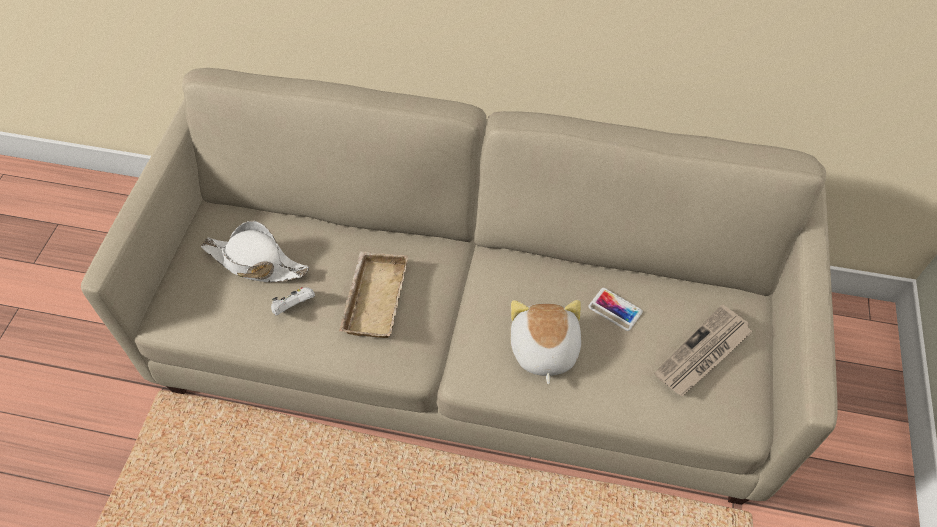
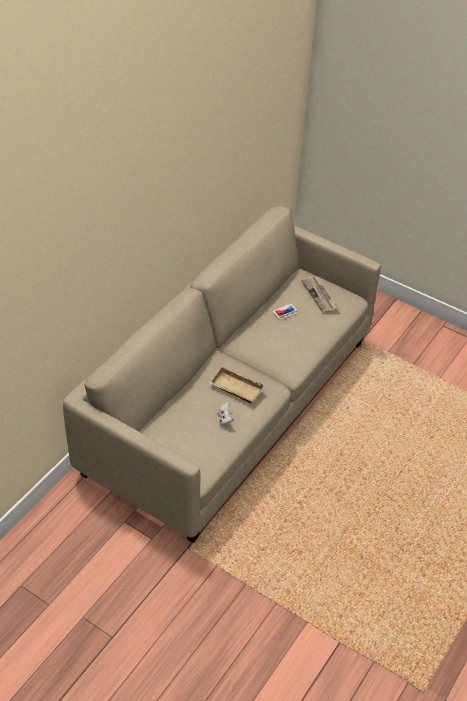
camera: 70 degrees left, 10 degrees down
(255, 262) = (188, 427): white hat -> none
(543, 350) = (293, 342): plush toy -> none

